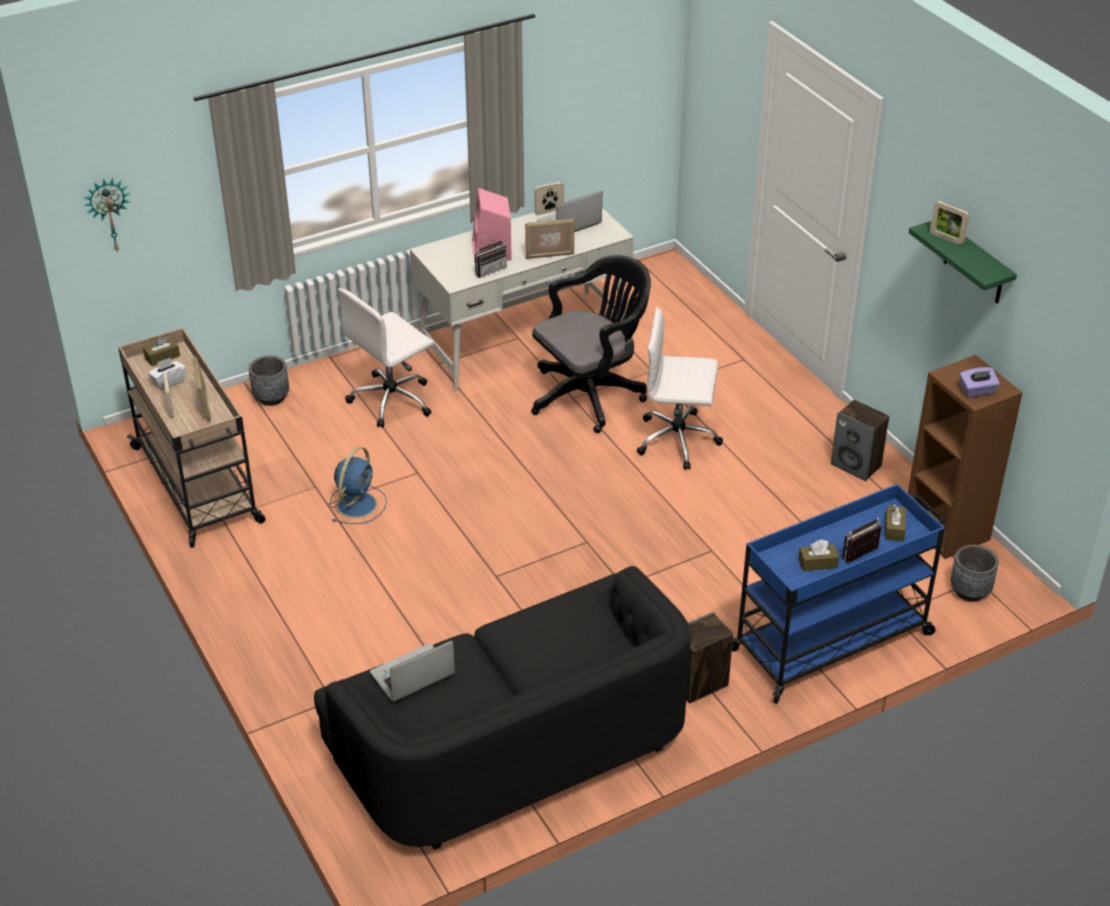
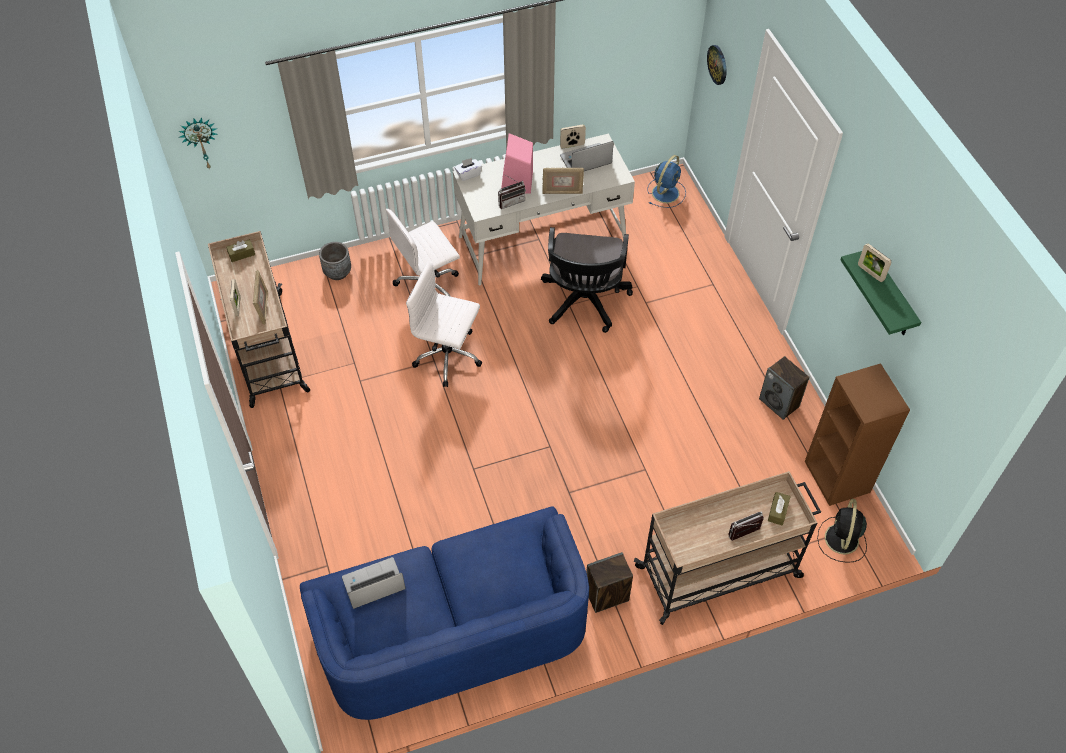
camera: 10 degrees right, 15 degrees up
(168, 382) = (241, 279): white tissue box -> white tissue box (468, 174)
(357, 504) = (383, 384): blue fan -> blue fan (666, 192)
(512, 747) = (452, 631): black sofa -> blue sofa
(591, 394) = (584, 303): black office chair -> black office chair turned 120 degrees clockwise
(679, 440) = (643, 358): white office chair -> white office chair (449, 357)
(710, 95) = (717, 64): none -> wall clock
(817, 563) = (707, 537): brown tissue box -> none
(832, 641) = (720, 571): blue cart -> beige cart
(970, 591) = (841, 540): grey planter -> black fan
(977, 391) = (872, 403): purple tissue box -> none

